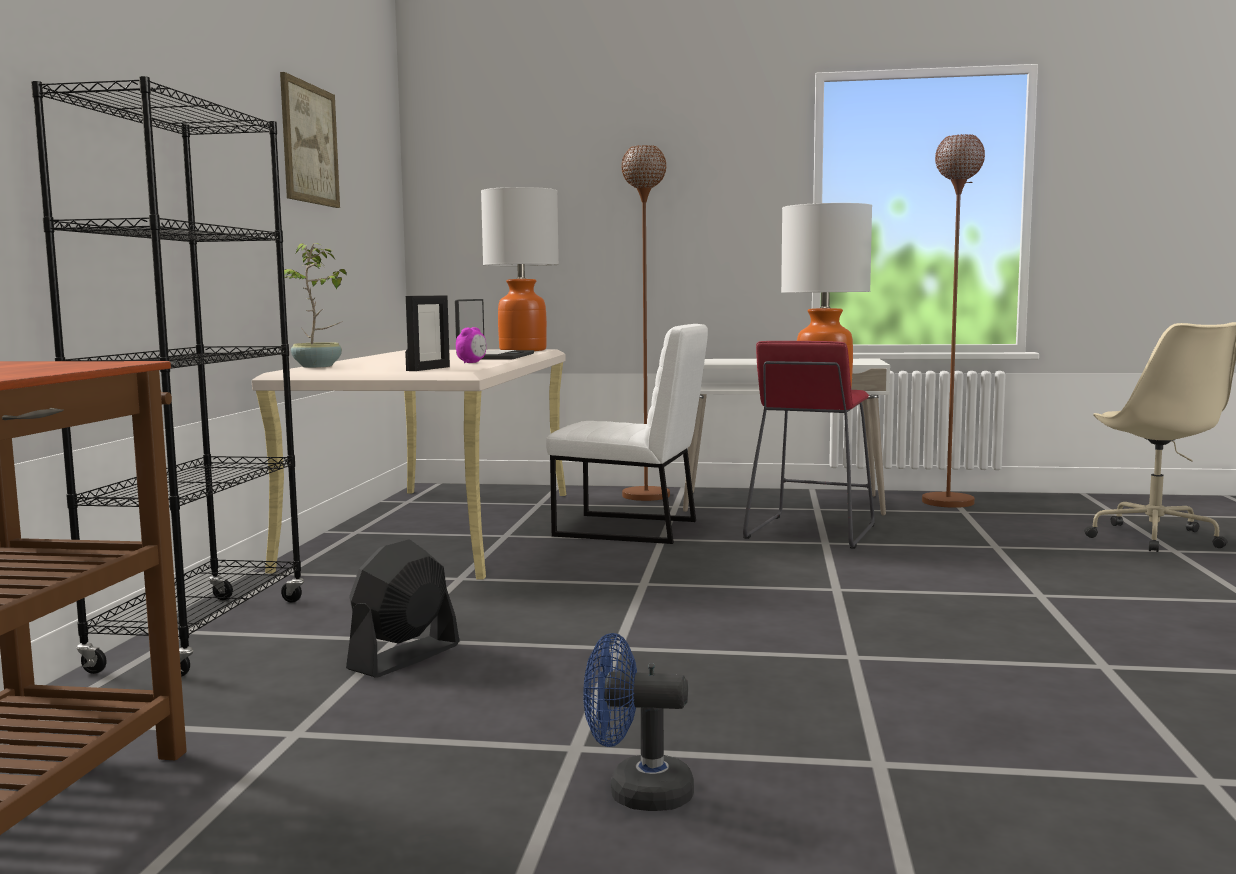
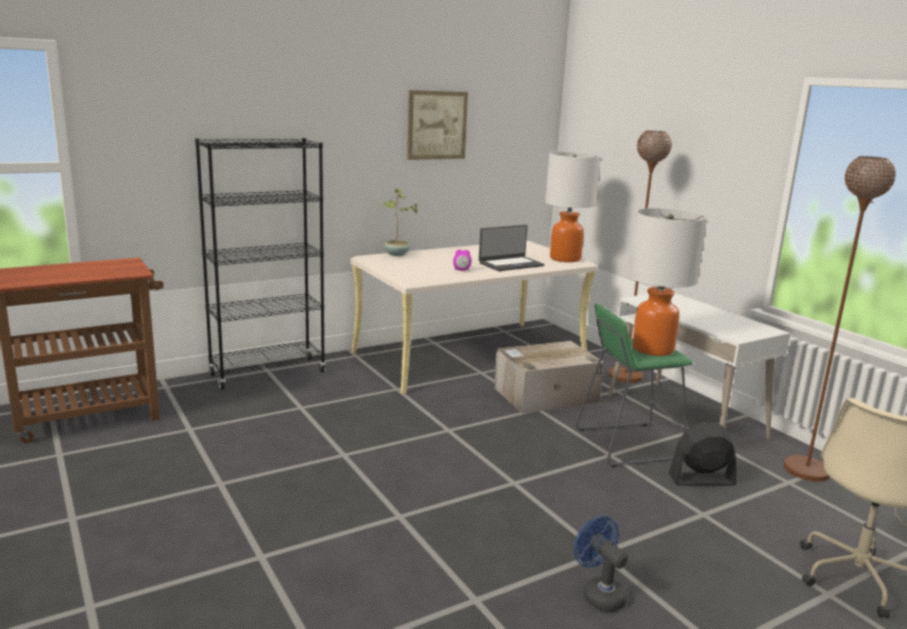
camera: 50 degrees right, 10 degrees up
(404, 657) = (282, 417): black fan -> black fan (701, 480)
(428, 369) = (413, 272): picture frame -> none
(630, 529) = (544, 395): white chair -> cardboard box
(636, 792) = (187, 509): blue fan -> blue fan (599, 594)
(811, 532) = (628, 444): red stool -> green stool

